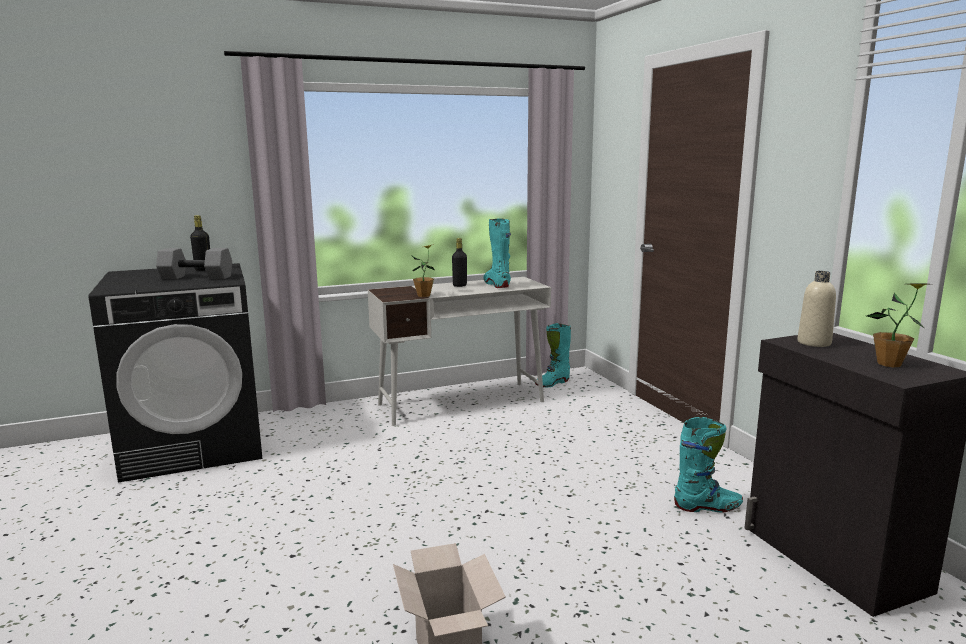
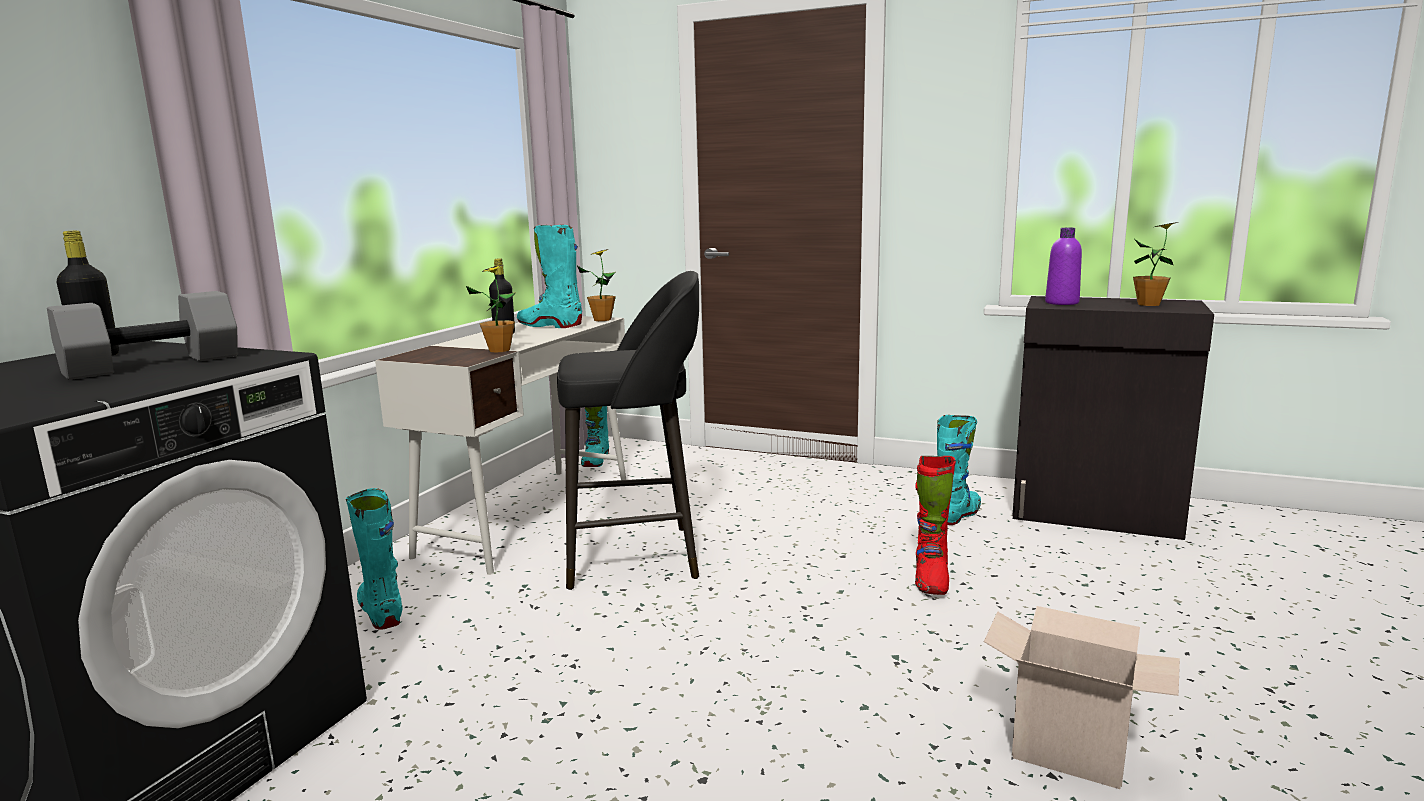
camera: 45 degrees left, 0 degrees up
(327, 425) = (381, 612): none -> turquoise boot
(465, 445) = (636, 556): none -> black stool
(534, 286) = (602, 320): none -> potted plant
(589, 534) = (931, 580): none -> red boot
(814, 343) = (1062, 303): beige bottle -> purple bottle

